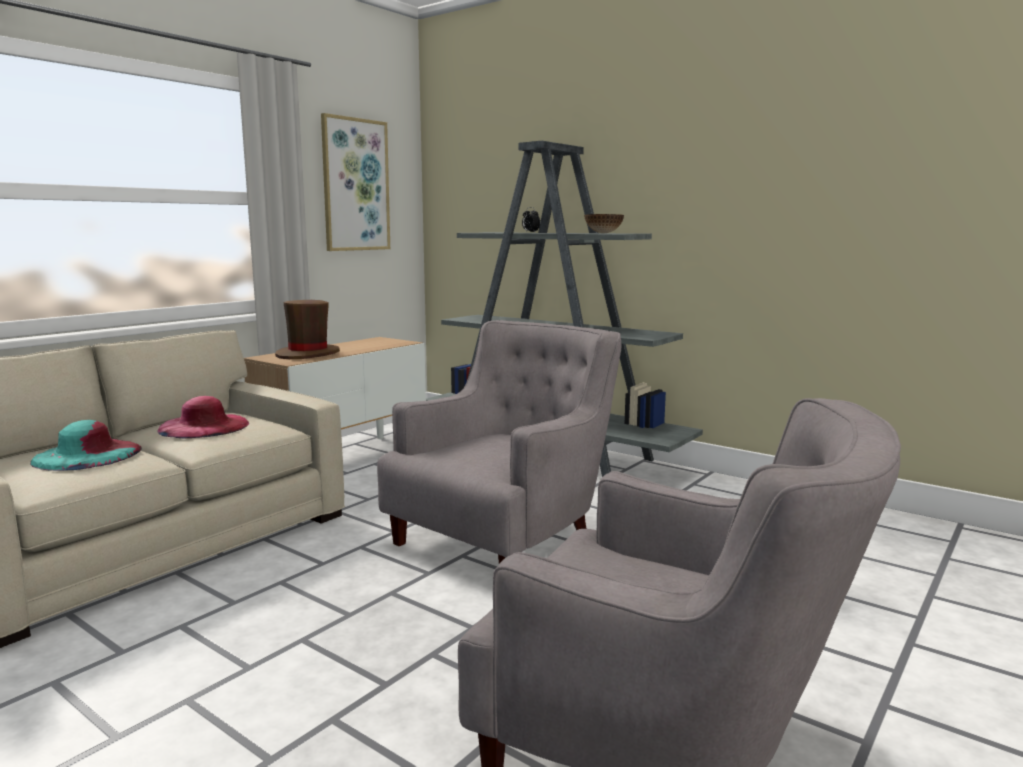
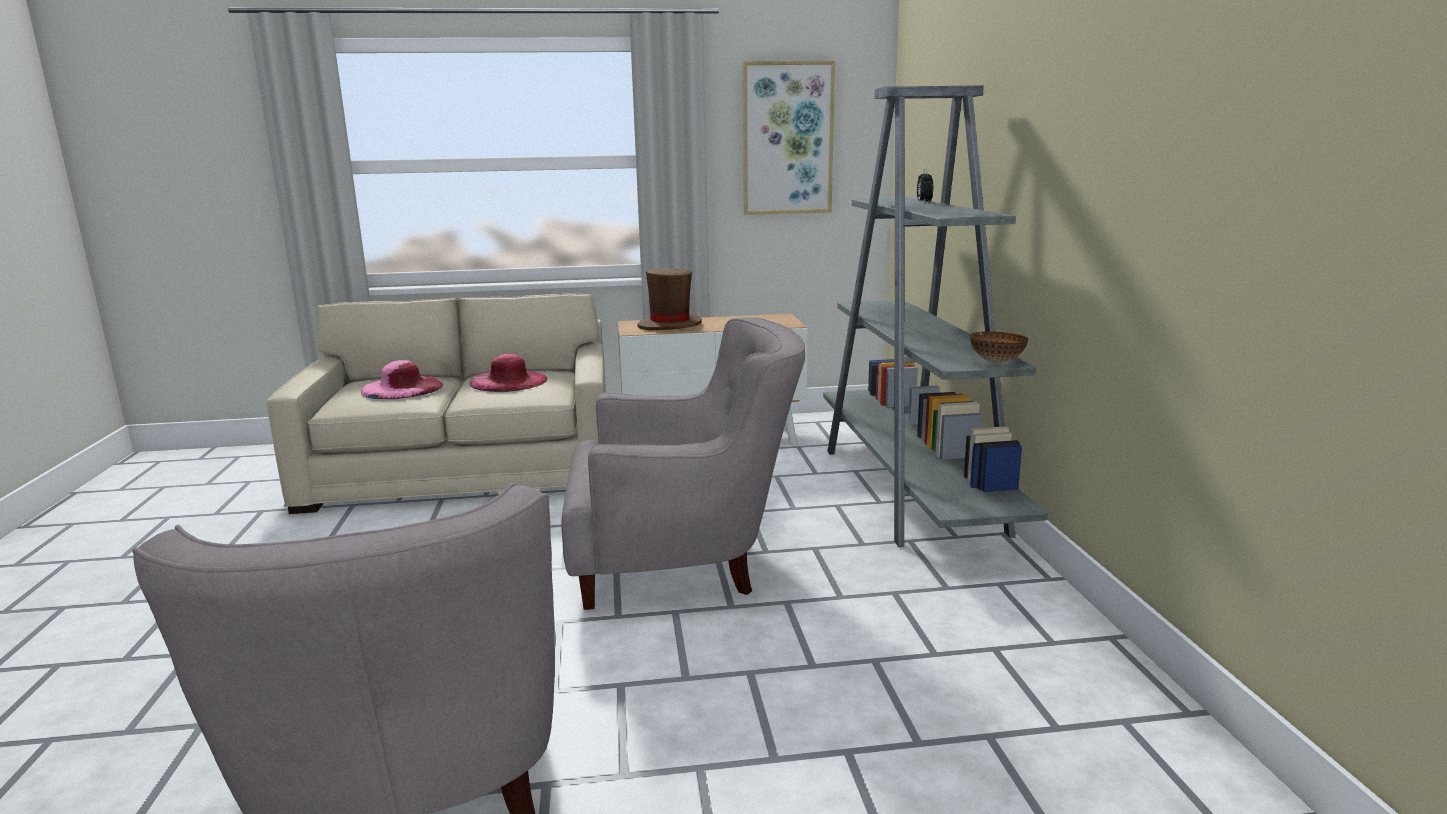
camera: 45 degrees right, 5 degrees up
(87, 455) = (402, 388): turquoise hat -> pink hat
(604, 233) = (946, 213): bowl -> bowl (997, 361)

